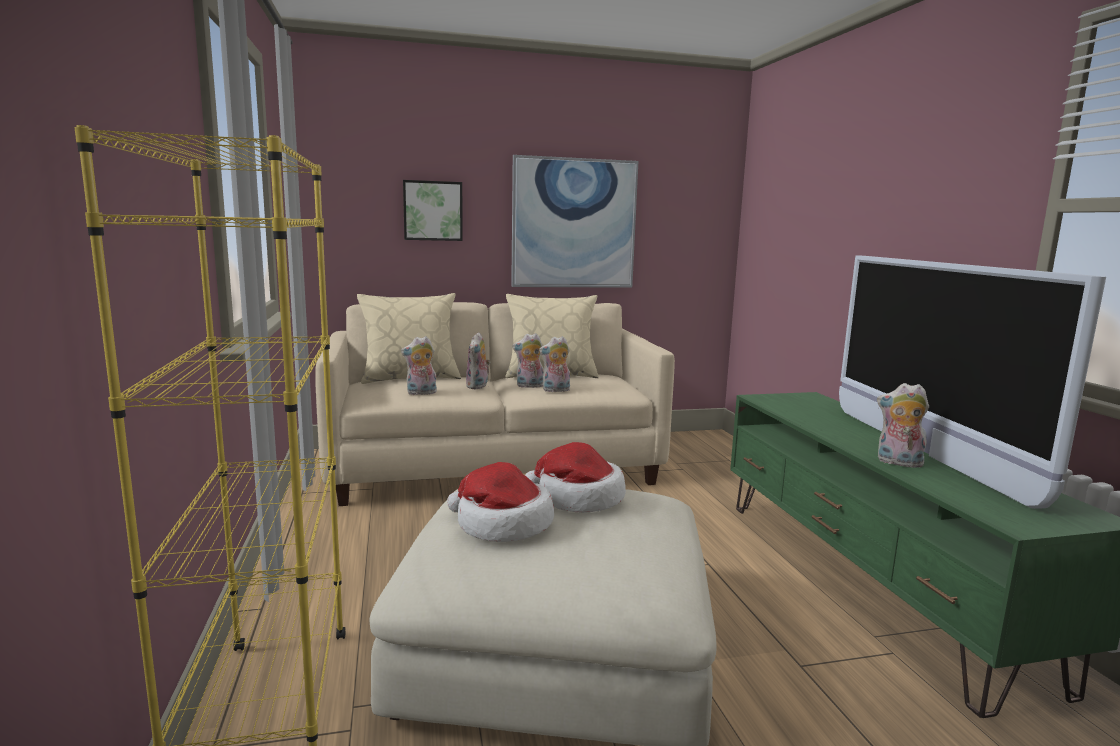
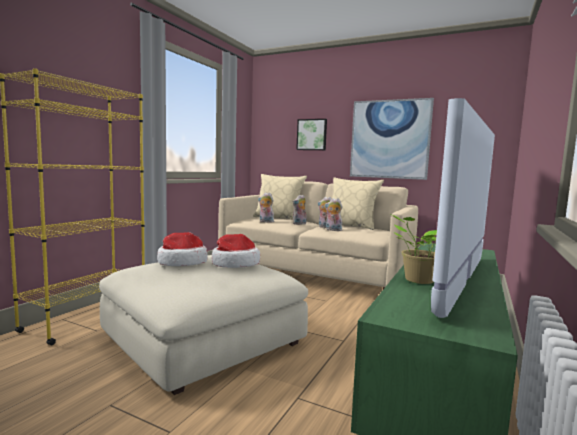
camera: 40 degrees right, 5 degrees down
(898, 463) = (416, 280): plush toy -> potted plant

